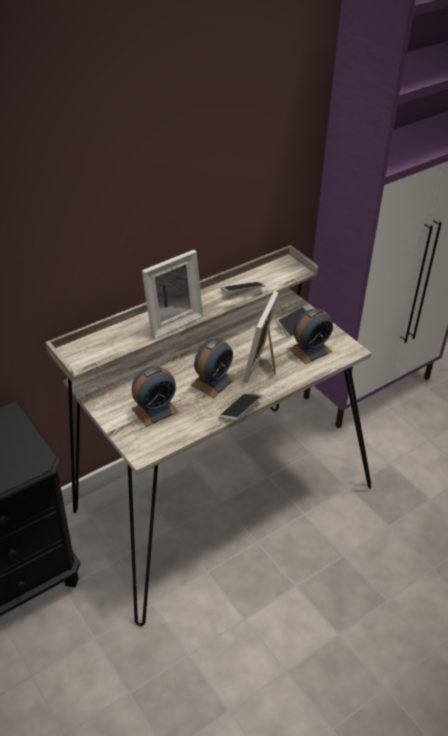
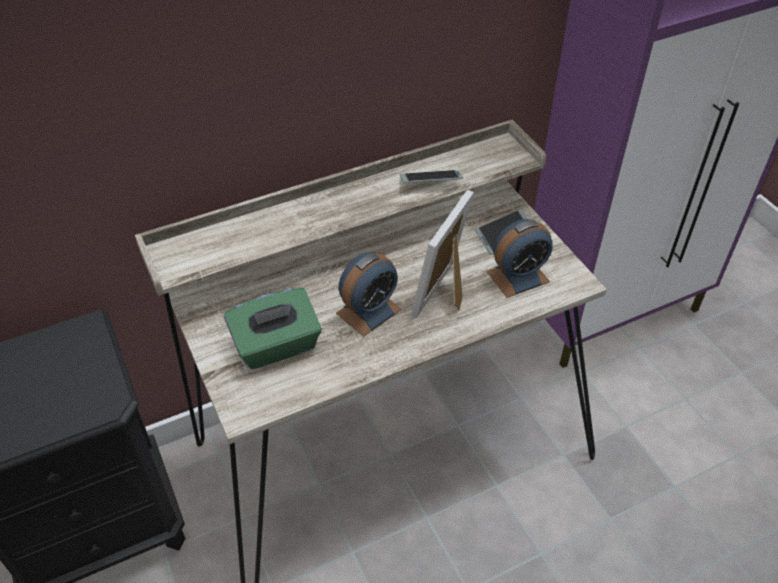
camera: 10 degrees right, 5 degrees up
(155, 410) = (277, 346): alarm clock -> green tissue box
(171, 320) = (319, 218): picture frame -> none
(240, 410) = (398, 360): phone -> none

